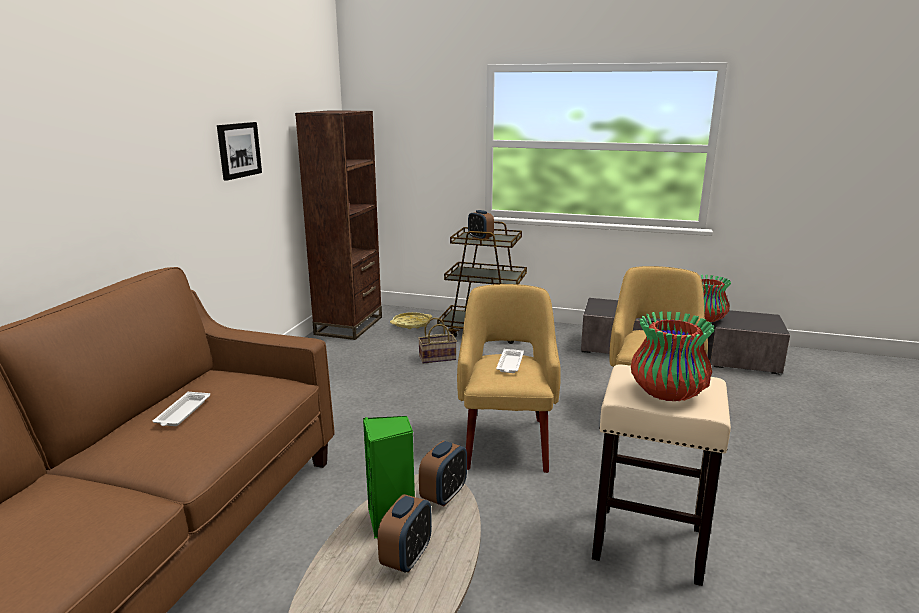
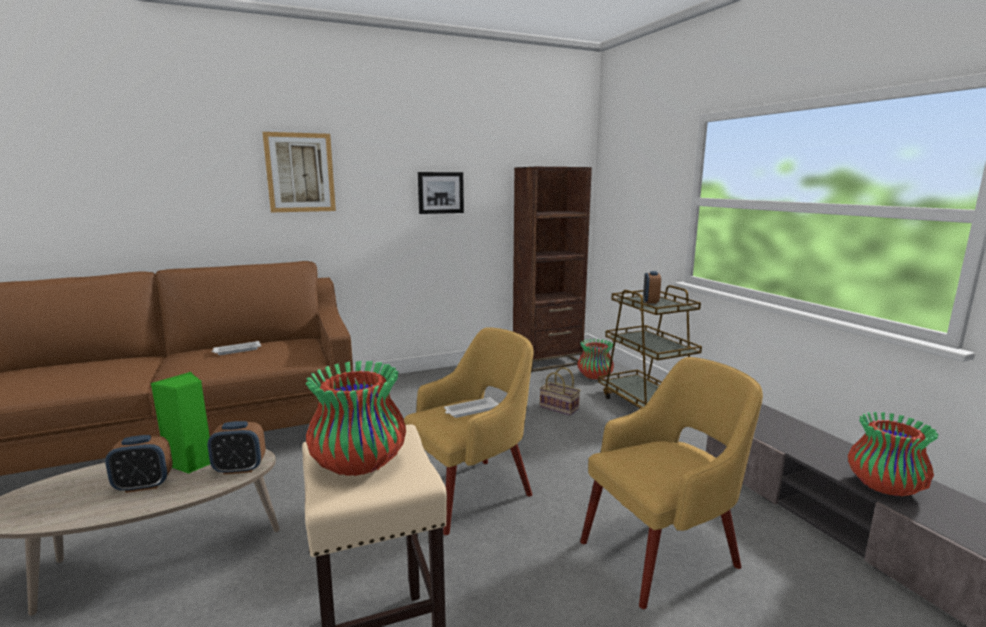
camera: 50 degrees right, 5 degrees down
(98, 138) = (300, 172): none -> picture
(411, 324) = (594, 376): yellow tray -> vase

